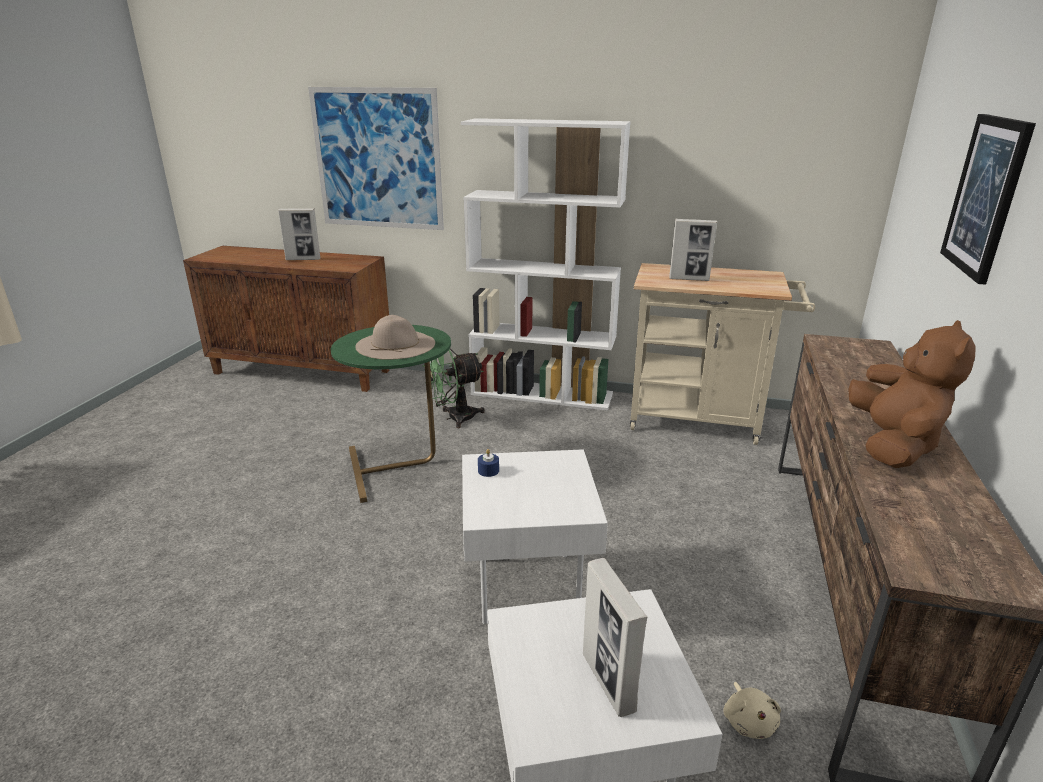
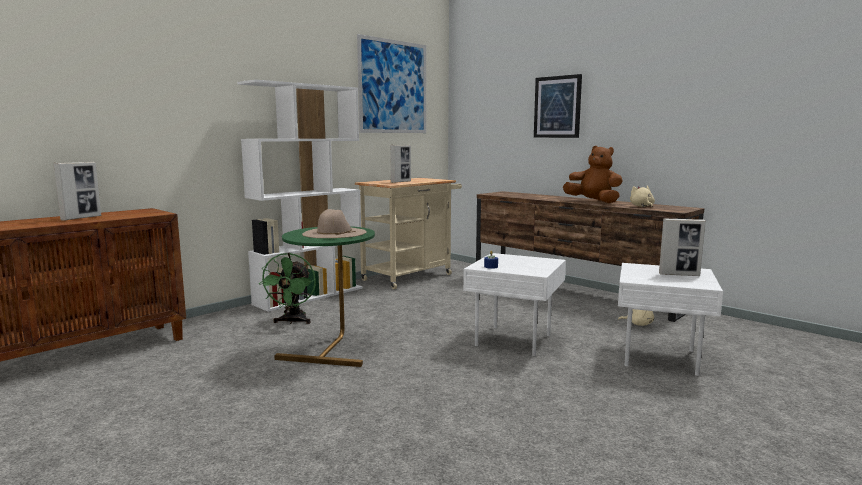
camera: 60 degrees left, 15 degrees down
(378, 159) = (143, 115): picture -> picture (393, 87)
(916, 511) = (642, 206): none -> beige plush toy

